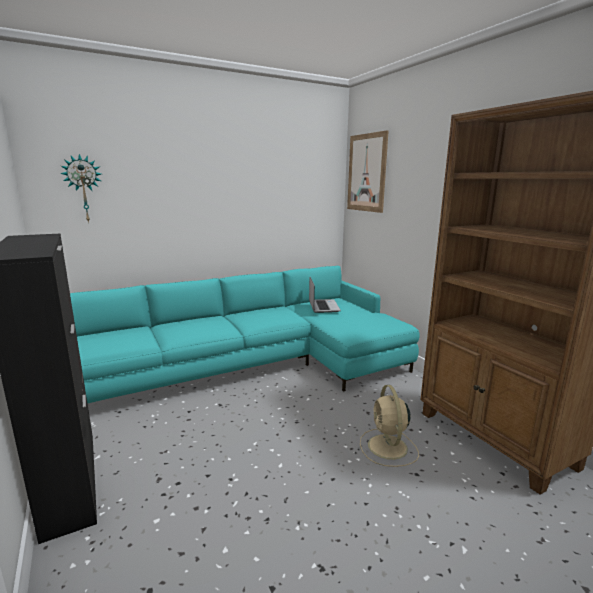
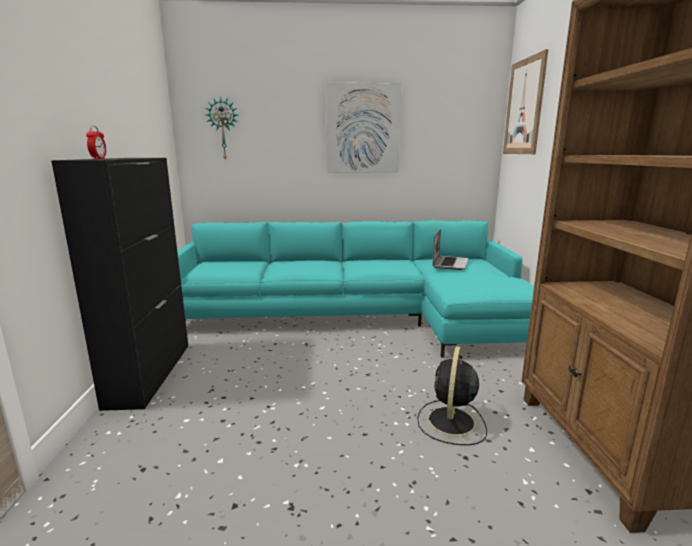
camera: 25 degrees right, 0 degrees up
(26, 252) = (98, 159): none -> alarm clock
(231, 188) = (363, 129): none -> picture
(388, 448) = (451, 422): beige fan -> black fan

